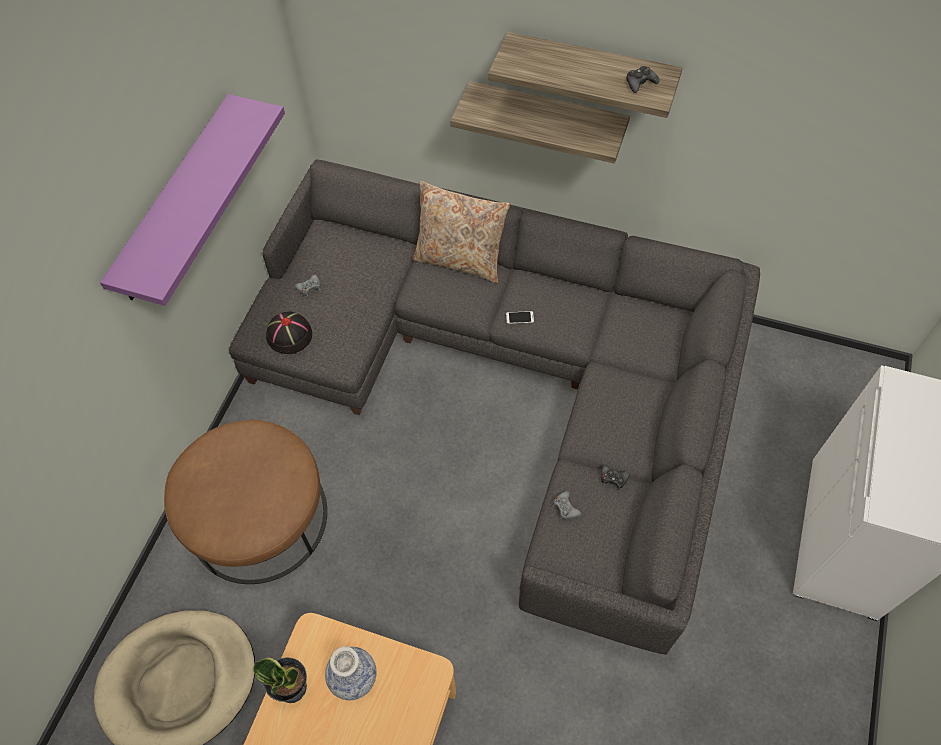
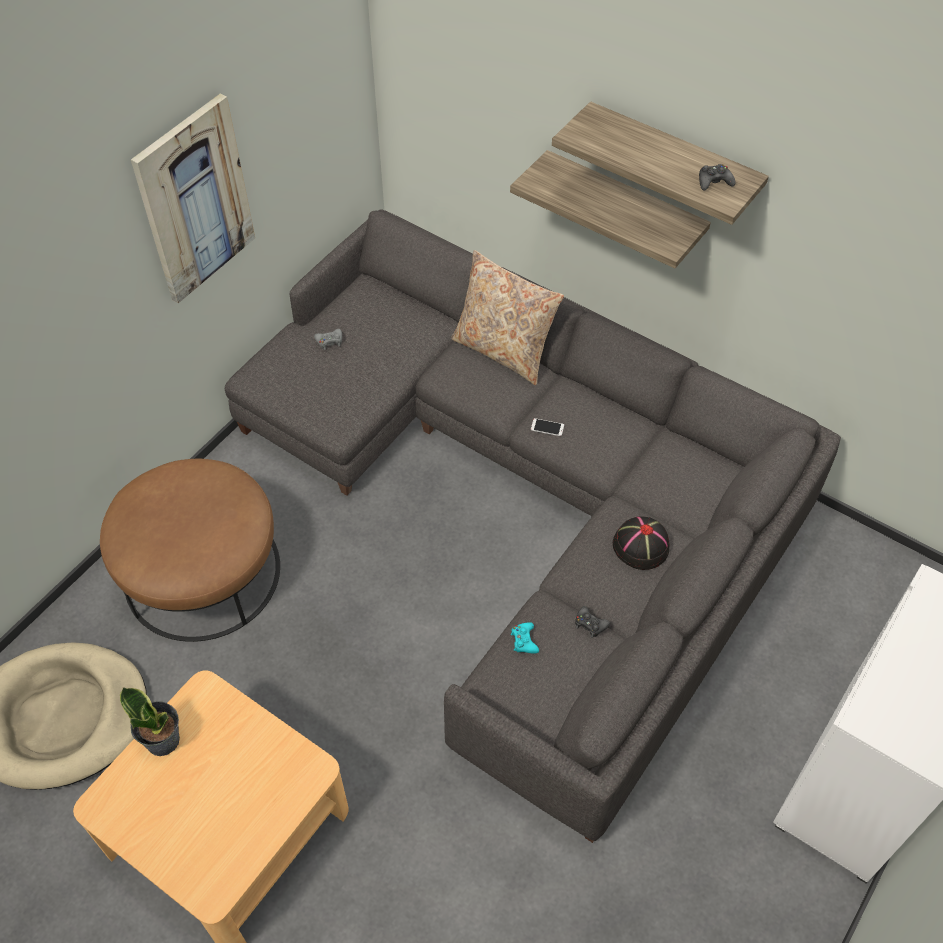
camera: 15 degrees right, 5 degrees down
(176, 199) = (195, 200): purple shelf -> picture
(289, 335) = (290, 385): black hat -> black hat (640, 546)
(353, 677) = (230, 749): vase -> none
(565, 508) = (524, 641): grey game controller -> turquoise game controller

